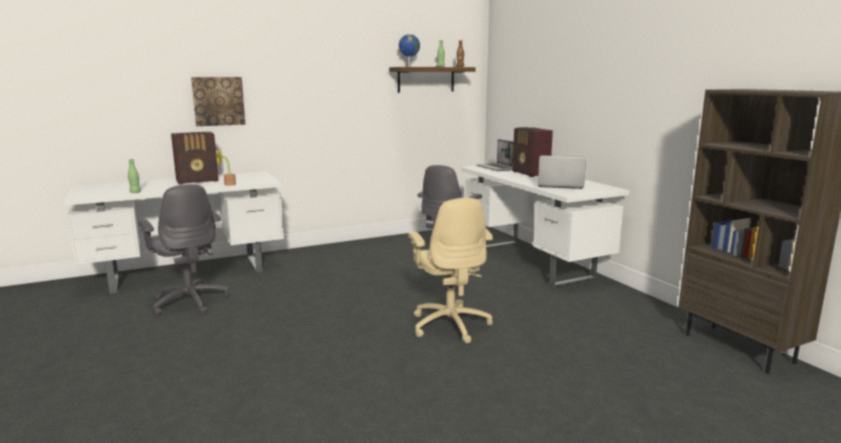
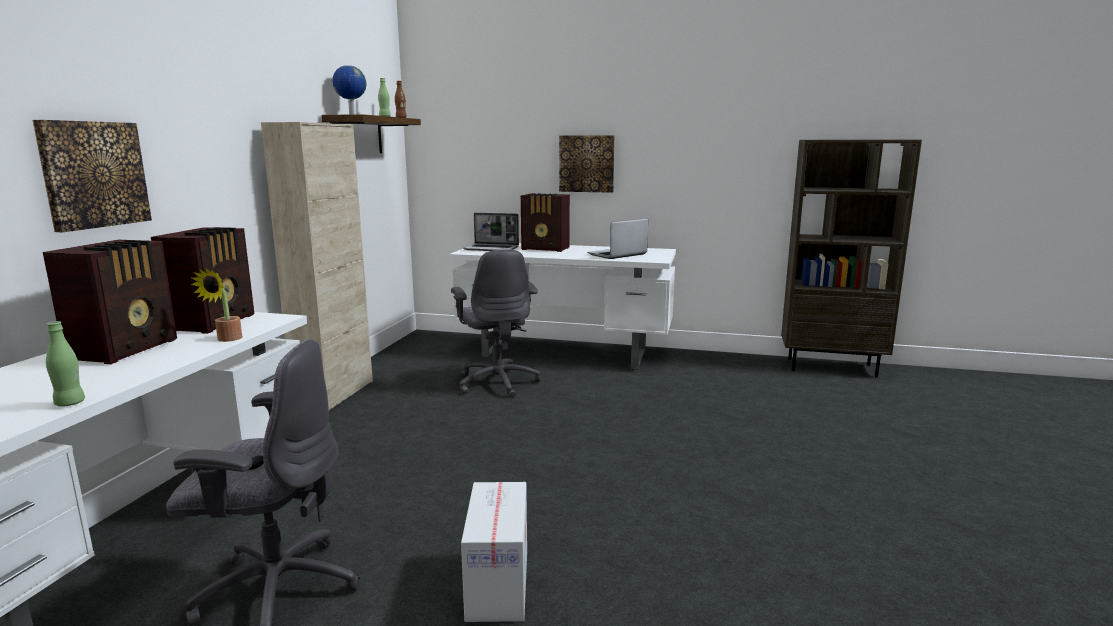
camera: 50 degrees left, 0 degrees up
(236, 337) = (497, 584): none -> cardboard box
(248, 178) = (214, 322): none -> radio
(364, 243) = (335, 394): none -> beige cabinet
(450, 324) = (657, 439): beige office chair -> none
(578, 105) = (586, 163): none -> picture

